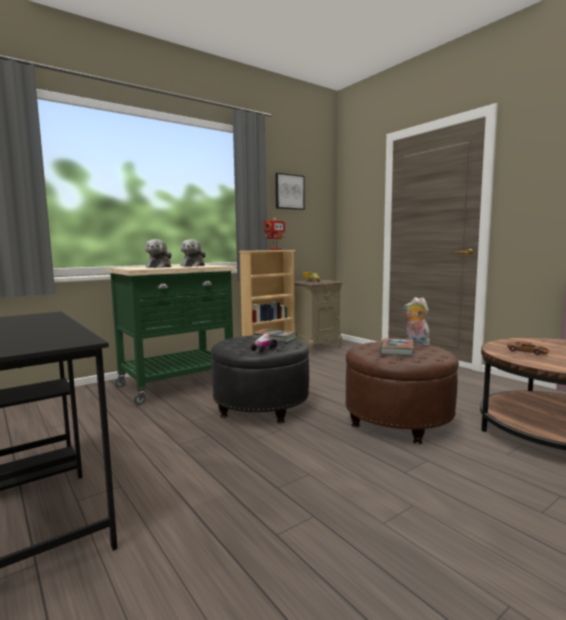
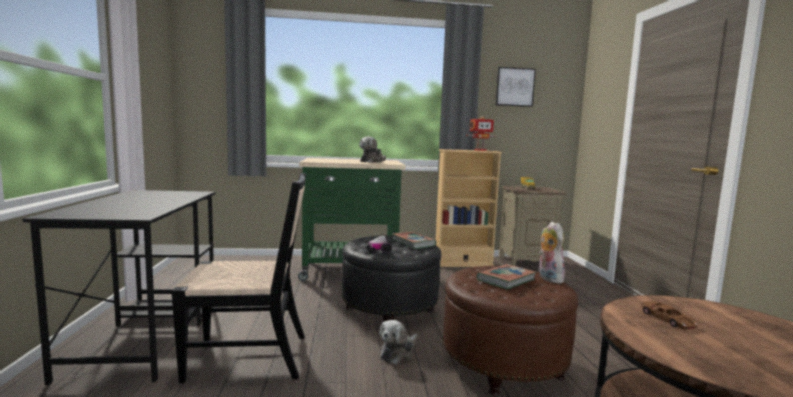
camera: 30 degrees right, 0 degrees up
(159, 267) = (339, 160): plush toy -> plush toy (398, 353)
(190, 488) = (248, 358): none -> chair

